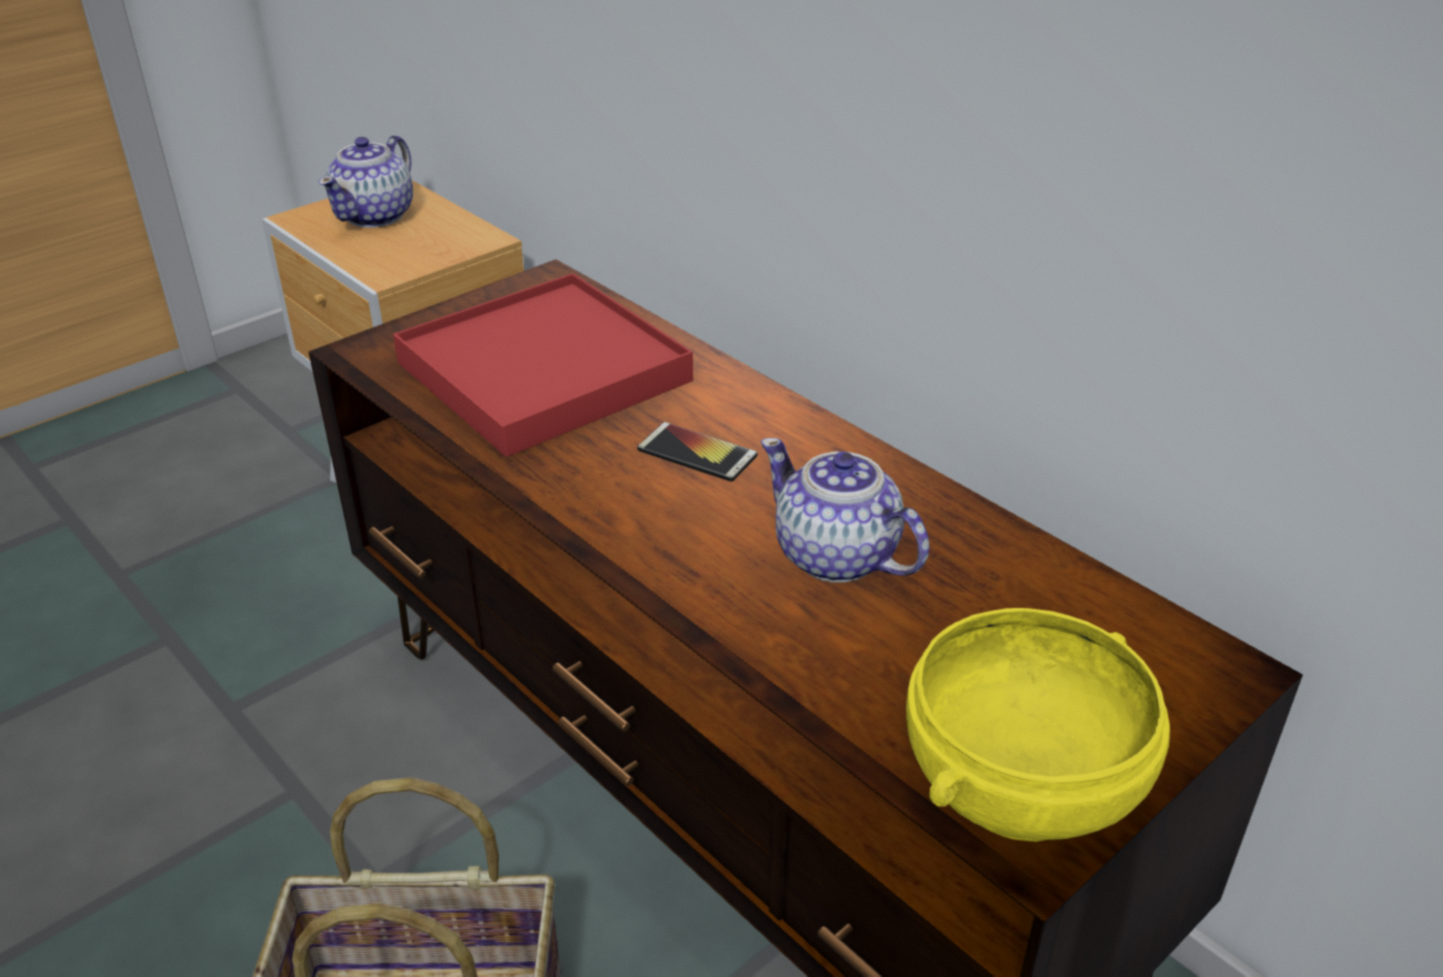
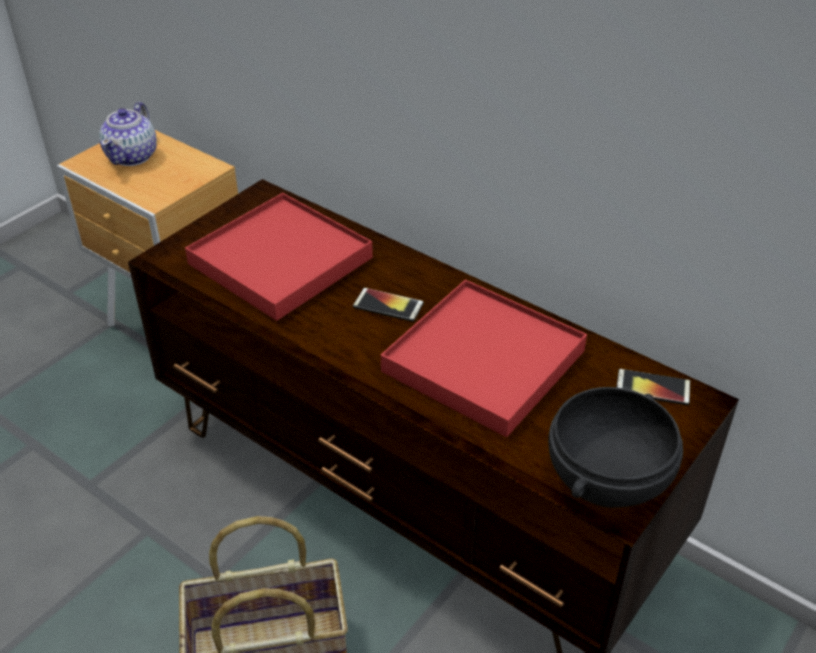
camera: 10 degrees left, 5 degrees up
(837, 557) = (484, 361): teapot -> red tray
(1022, 789) = (609, 480): yellow bowl -> black bowl
(1138, 635) = (652, 388): none -> phone

